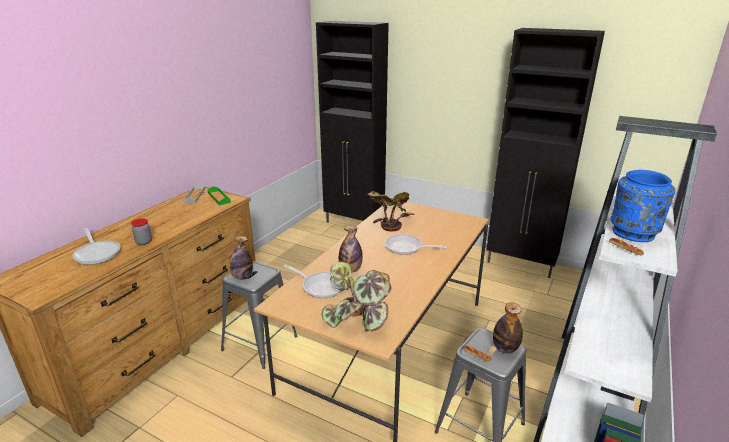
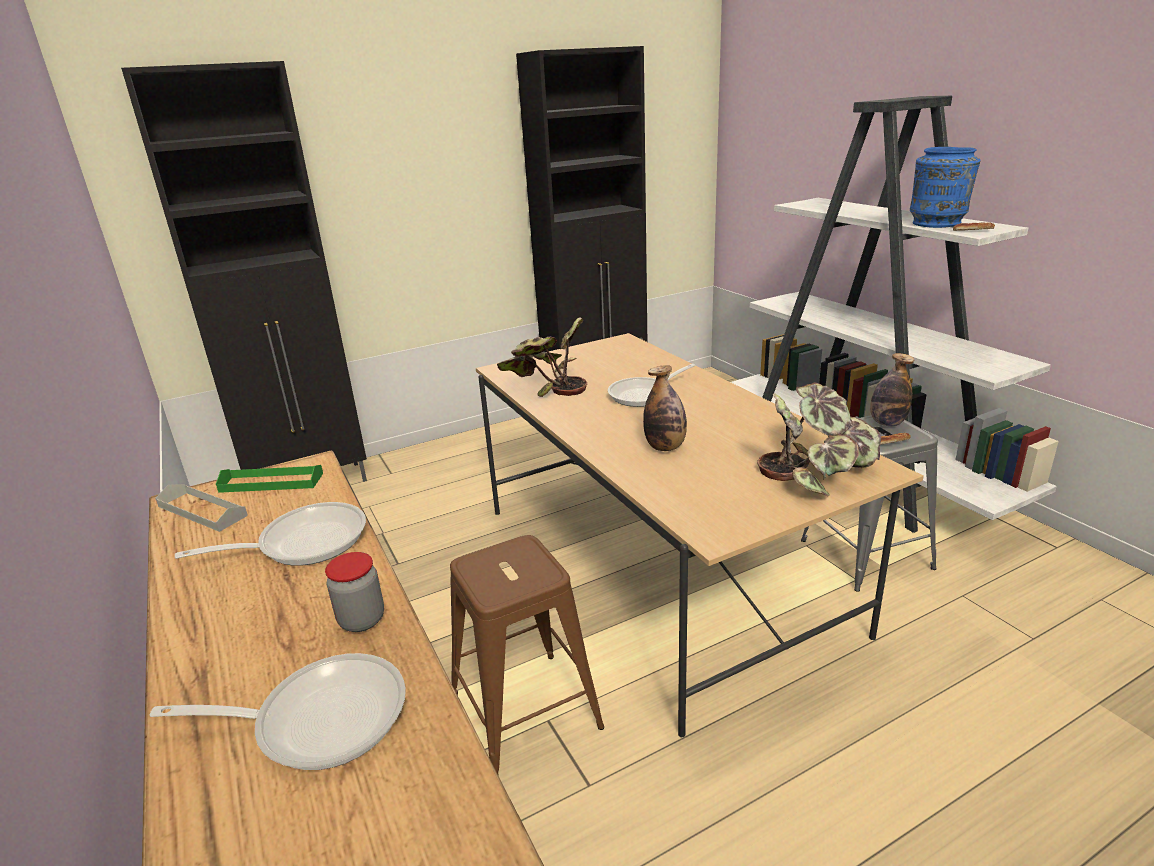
camera: 55 degrees left, 0 degrees up
(242, 277) = (507, 582): bottle -> none
(260, 343) = (525, 712): grey stool -> brown stool
(320, 286) = (691, 481): frying pan -> frying pan (303, 542)

